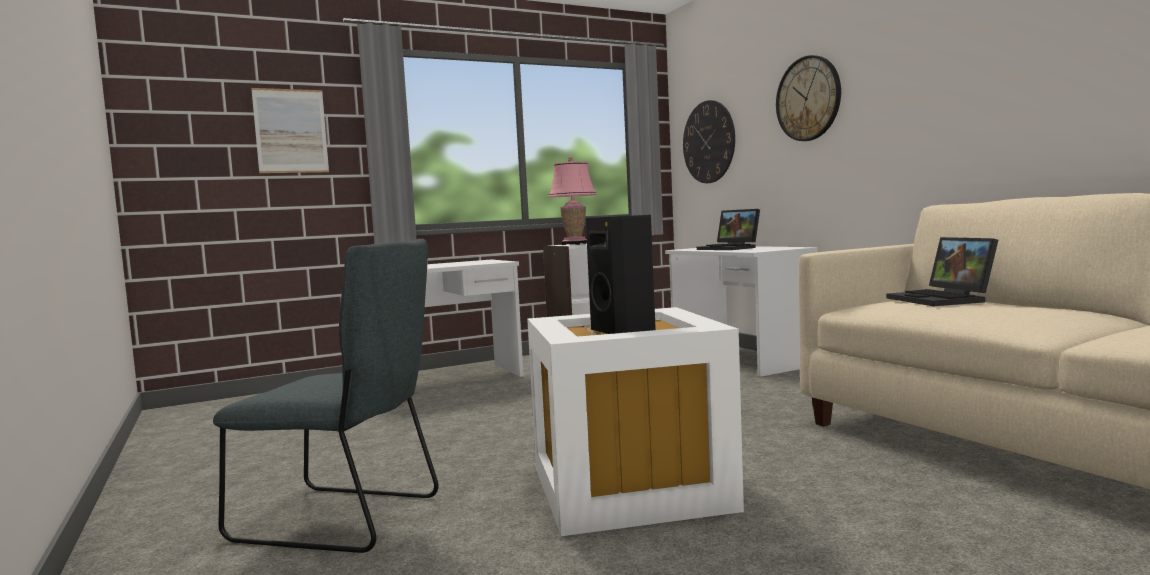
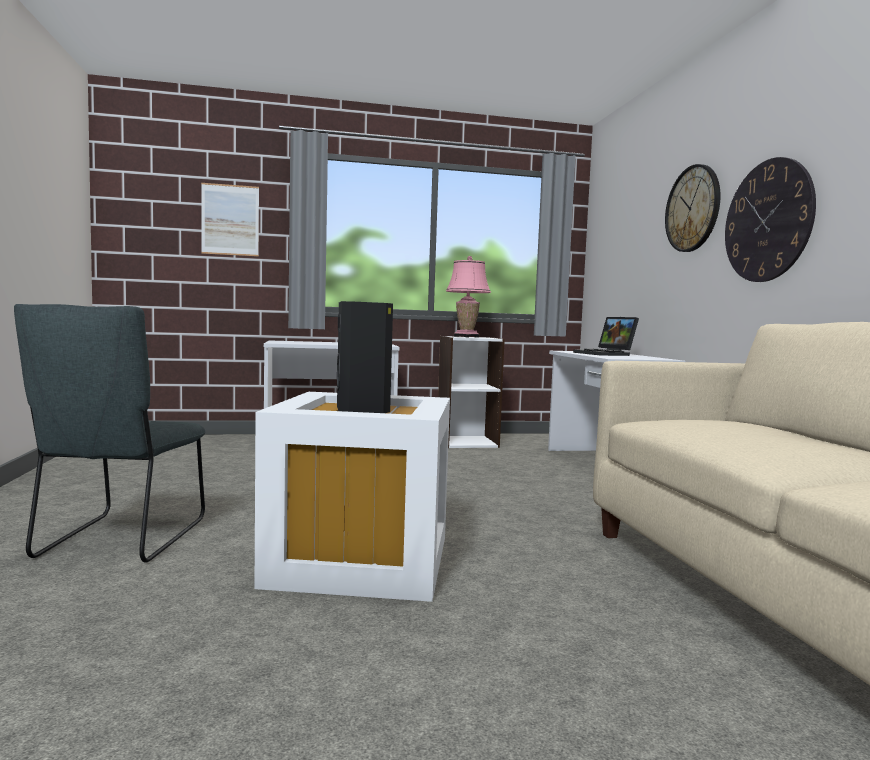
camera: 15 degrees right, 0 degrees up
(345, 519) = (119, 540): grey chair -> grey chair turned 60 degrees clockwise
(708, 142) = (612, 250): wall clock -> wall clock (767, 221)
(943, 299) = (737, 424): laptop -> none

